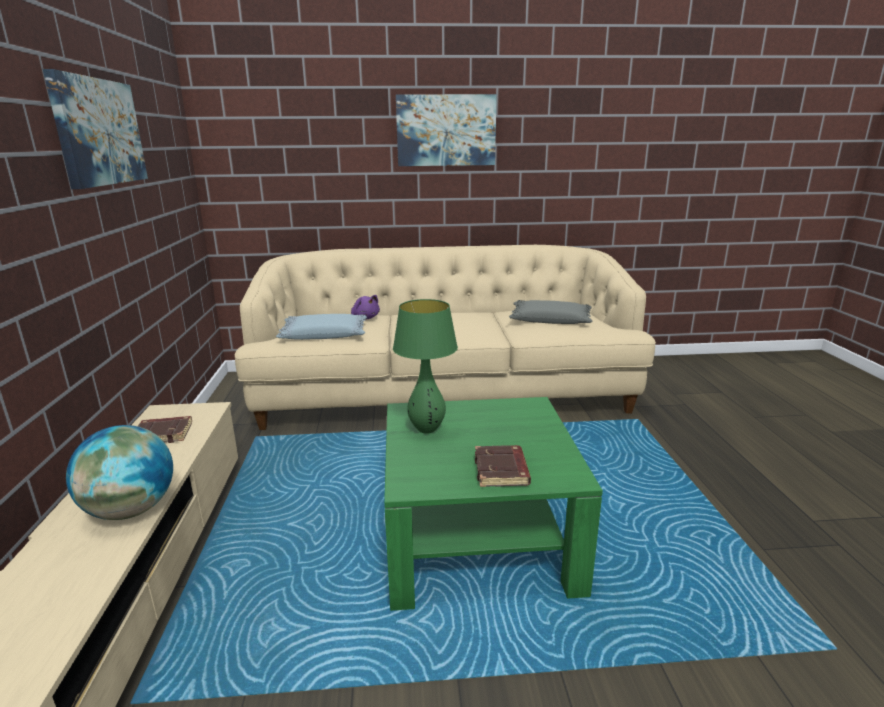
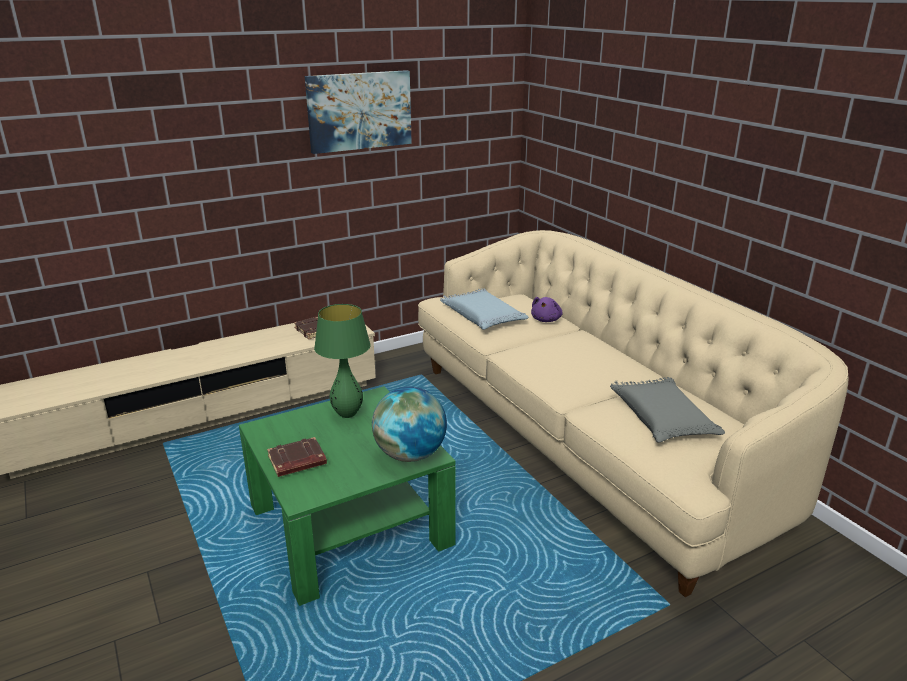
camera: 65 degrees right, 5 degrees up
(131, 510) = (229, 357): globe -> globe (410, 455)
(446, 130) = (709, 135): picture -> none

